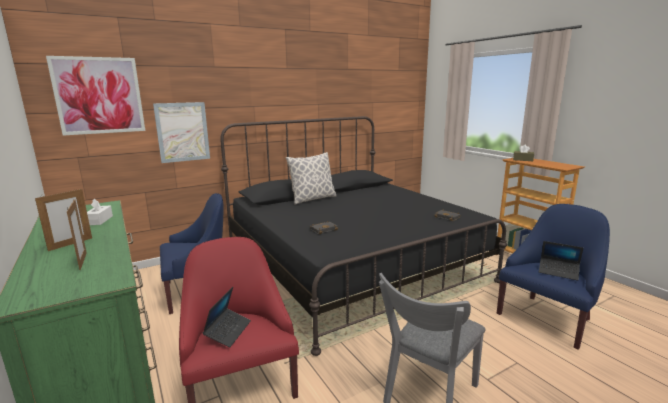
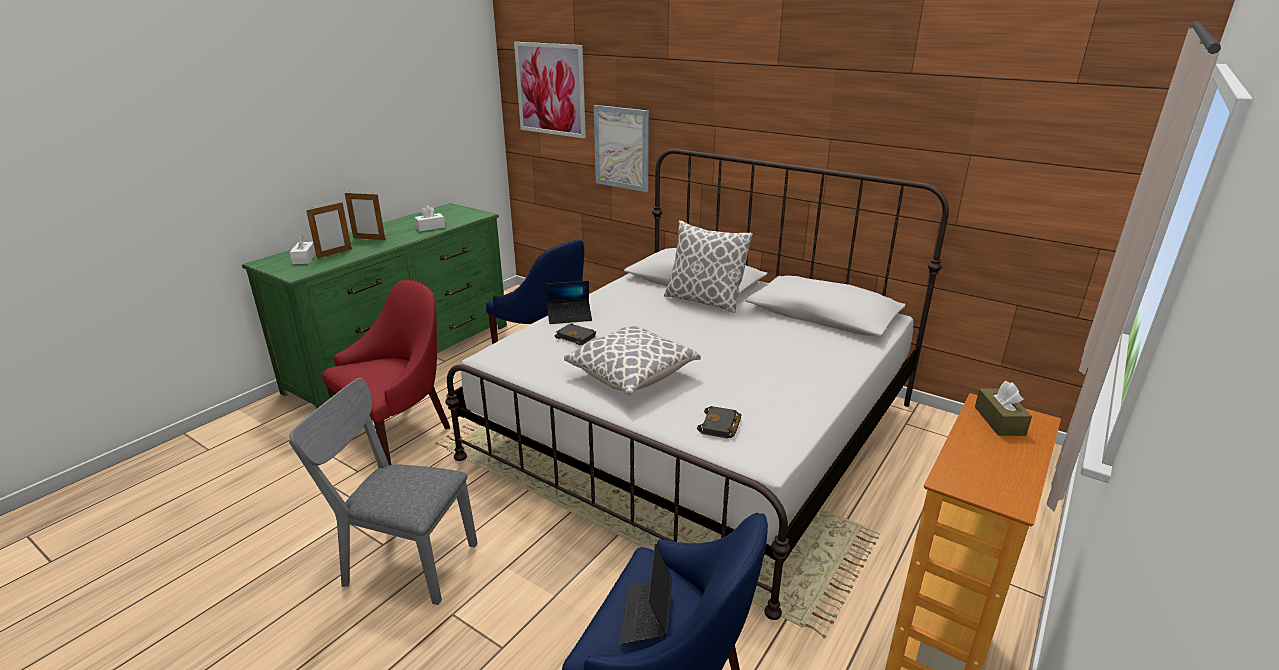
camera: 65 degrees right, 10 degrees up
(65, 277) = (304, 259): none -> white tissue box
(228, 331) = (371, 367): laptop -> laptop (569, 316)
(352, 265) = (696, 429): black bed -> white bed
(386, 224) = (632, 376): none -> pillow

